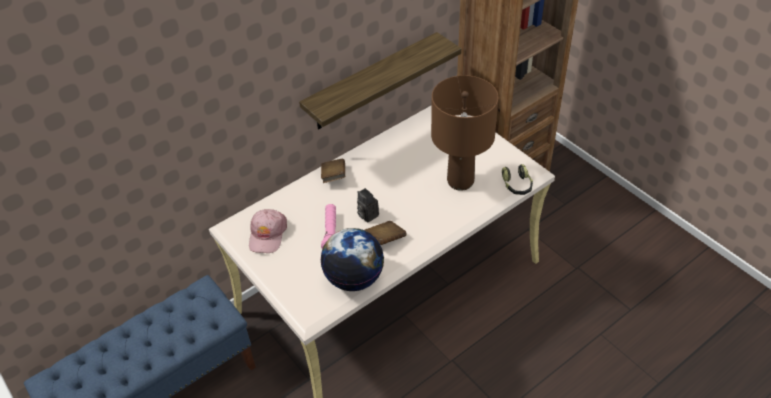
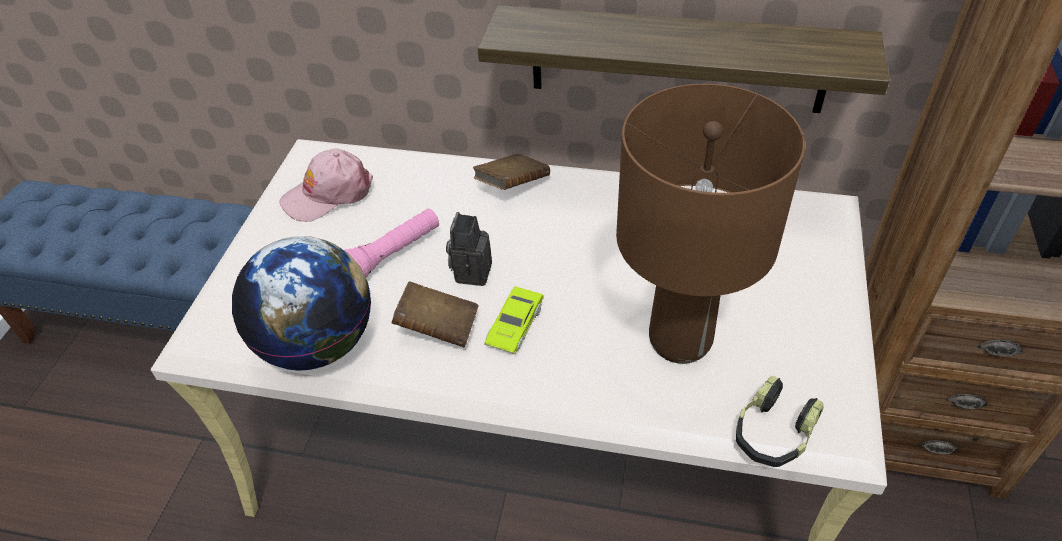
camera: 50 degrees right, 0 degrees up
(407, 218) = (515, 325): none -> green toy car

